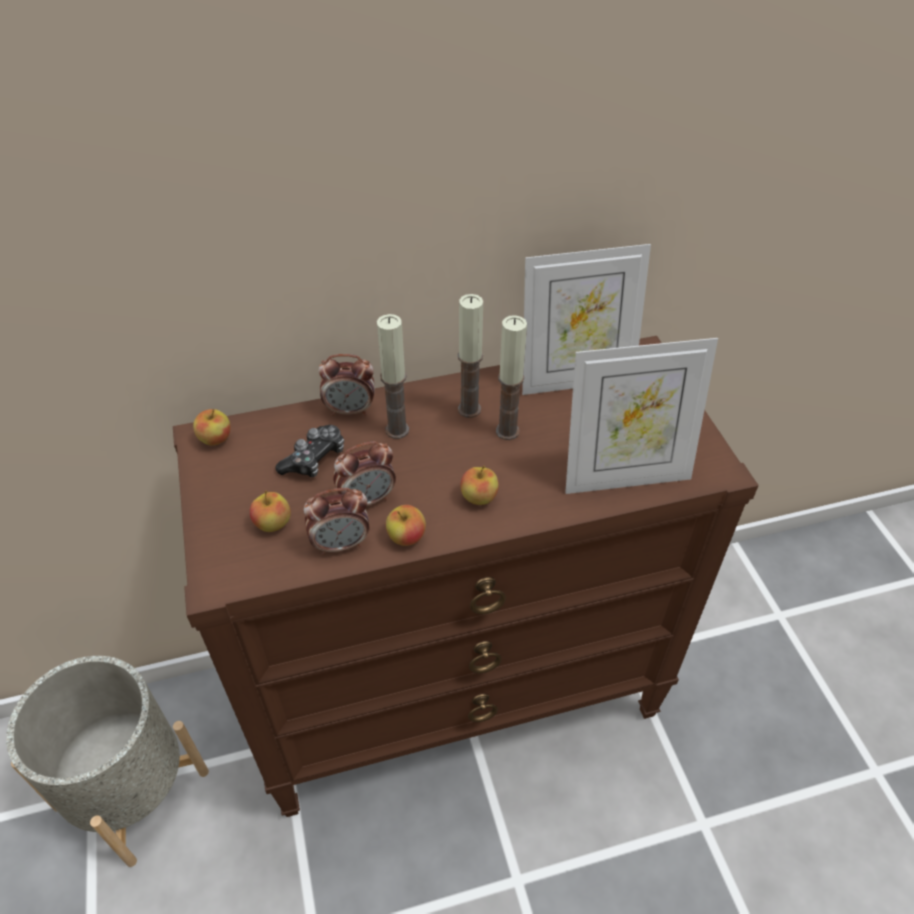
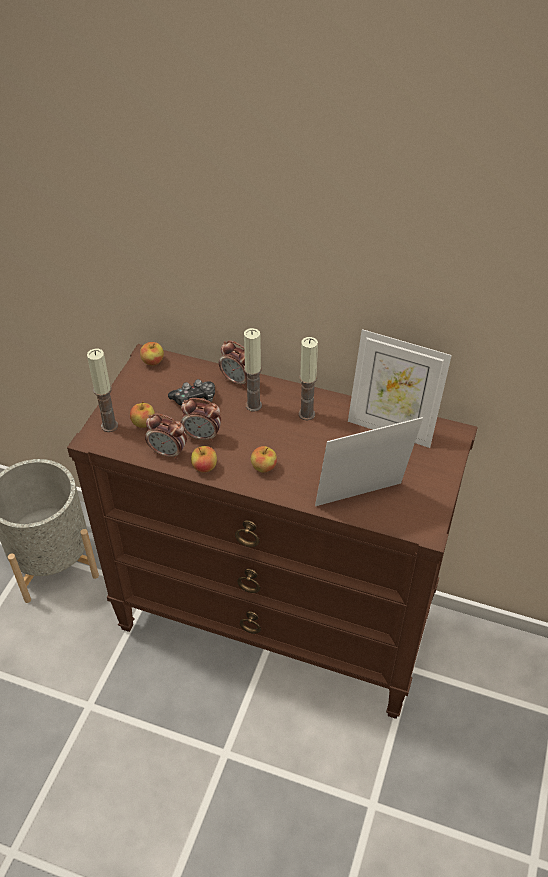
camera: 35 degrees right, 0 degrees up
(507, 431) = (317, 438): candle -> candle (109, 426)
(624, 476) = (362, 501): picture frame -> picture frame turned 135 degrees clockwise

